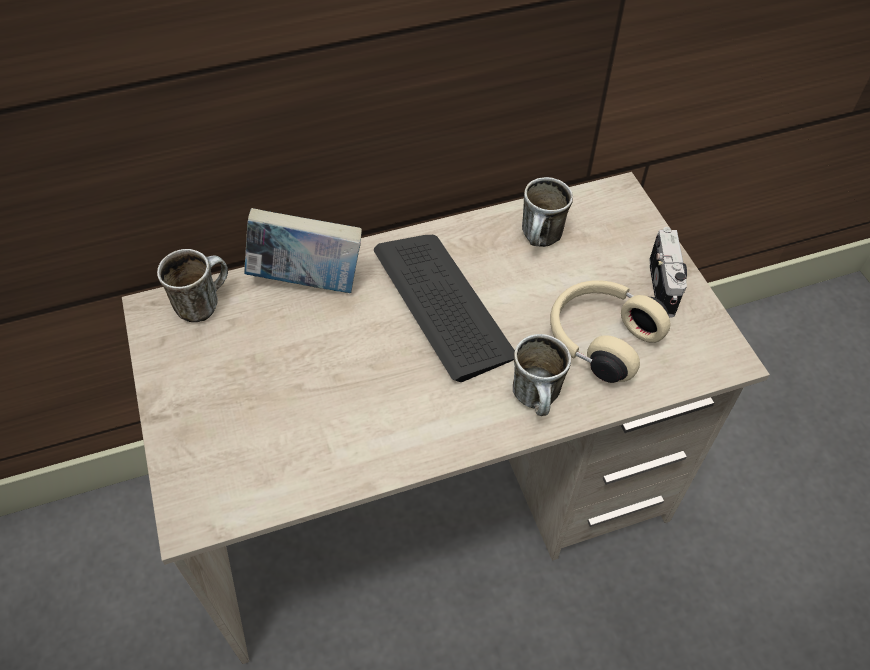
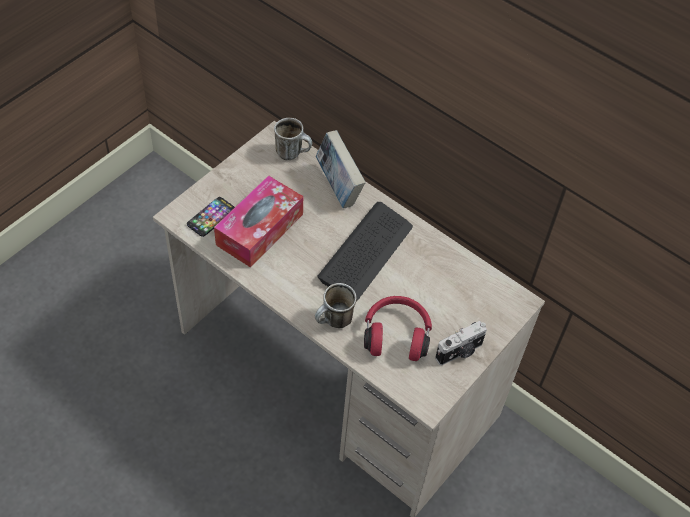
camera: 55 degrees right, 0 degrees up
(234, 469) = (211, 217): none -> phone
(308, 413) = (260, 229): none -> tissue box
(541, 241) = (448, 277): mug -> none
(600, 339) = (396, 334): beige headphones -> red headphones

